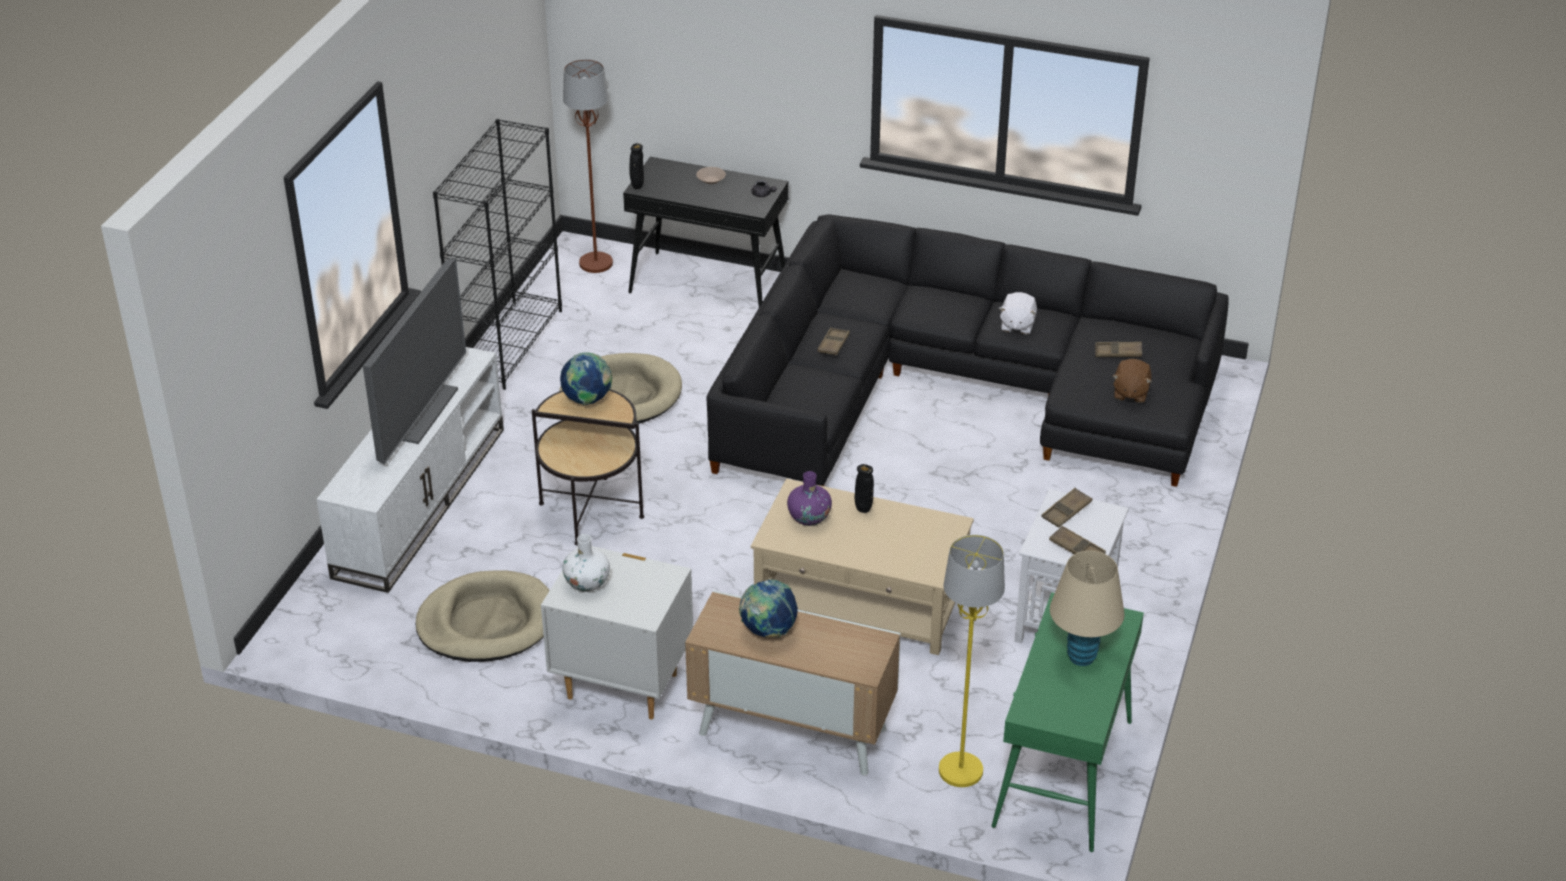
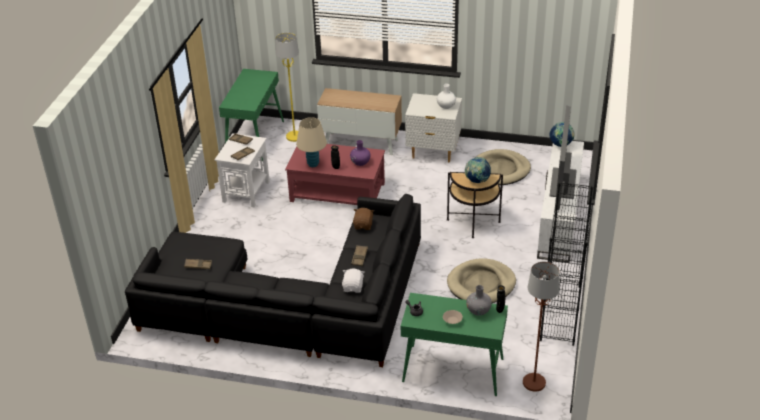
camera: 175 degrees right, 0 degrees up
(668, 189) = (478, 310): none -> grey vase
(709, 285) = (452, 370): black console table -> green console table
(768, 631) = (369, 101): globe -> globe (561, 145)
(861, 600) = (337, 192): beige coffee table -> red coffee table
(1017, 325) = (253, 281): white plush toy -> white plush toy (353, 287)
(1081, 657) = (246, 91): beige table lamp -> beige table lamp (313, 164)
(1130, 393) = (196, 245): brown plush toy -> brown plush toy (363, 225)

